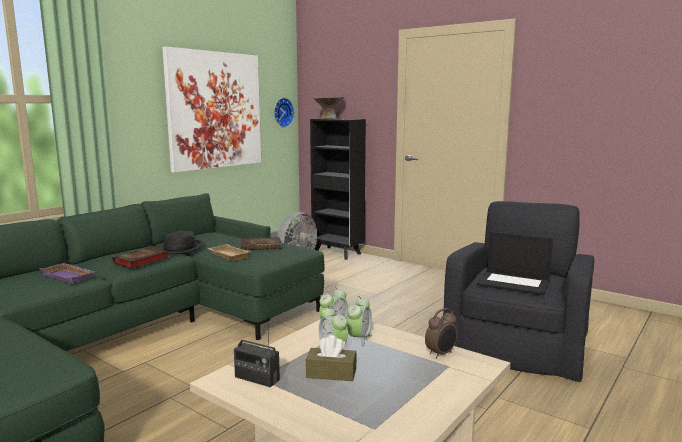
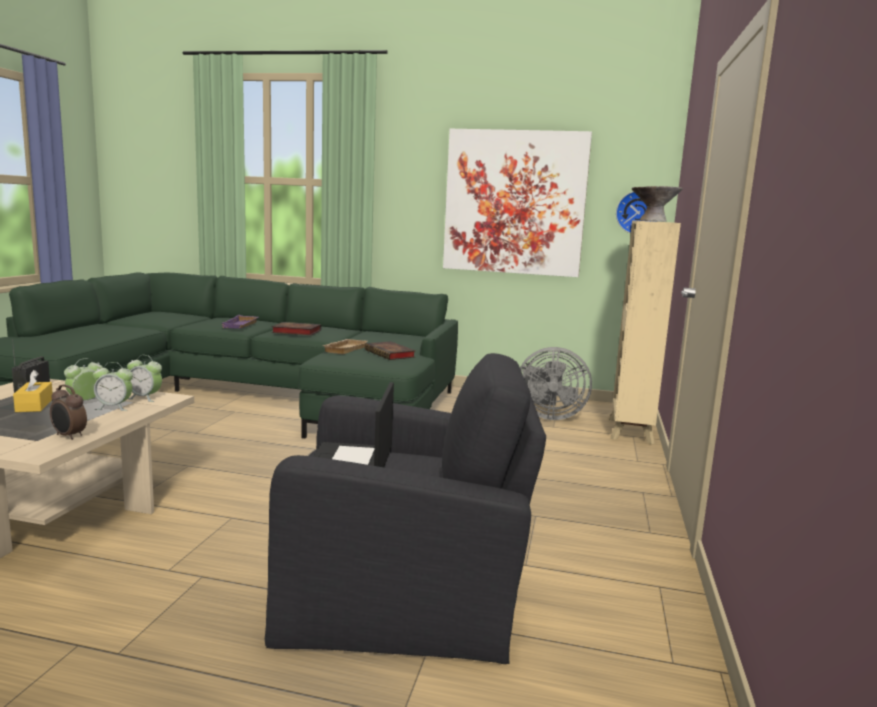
camera: 65 degrees right, 0 degrees up
(180, 248) = (348, 335): black hat -> none
(331, 373) = (34, 405): brown tissue box -> yellow tissue box
(337, 253) = (630, 431): black bookcase -> beige bookcase

